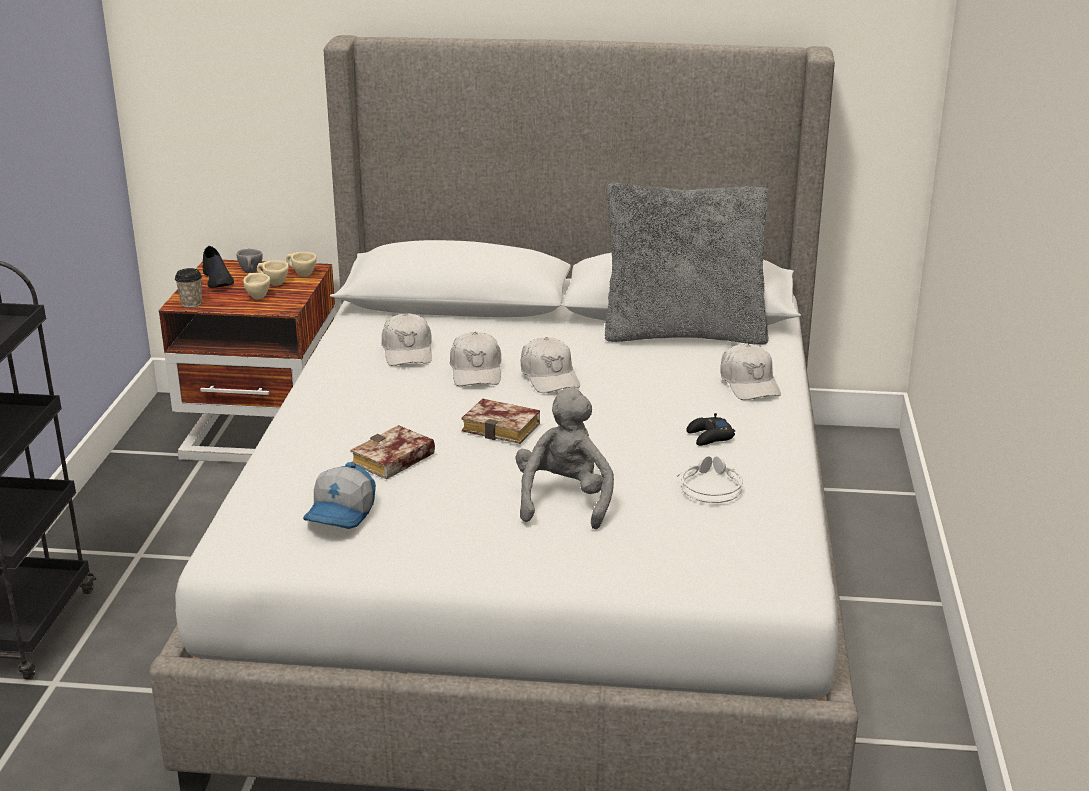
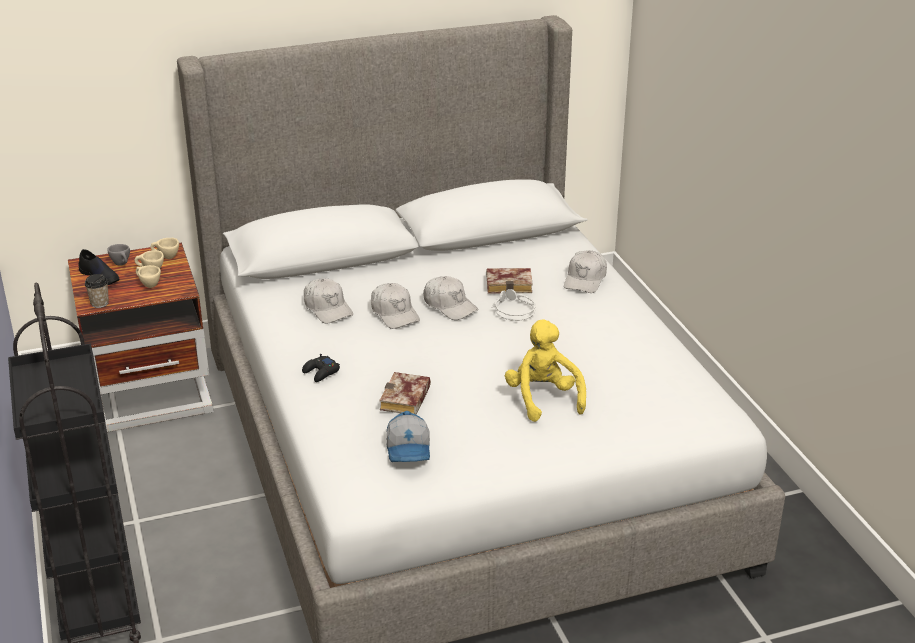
camera: 25 degrees left, 5 degrees up
(504, 428) = (456, 354): book -> book (511, 285)
(564, 500) = (543, 399): grey plush toy -> yellow plush toy
(684, 330) = (507, 246): grey pillow -> none
(709, 487) = (624, 364): grey headphones -> grey headphones (512, 310)
(710, 437) = (594, 327): black game controller -> black game controller (321, 372)
(749, 384) = (585, 279): white cap -> white cap turned 60 degrees clockwise

